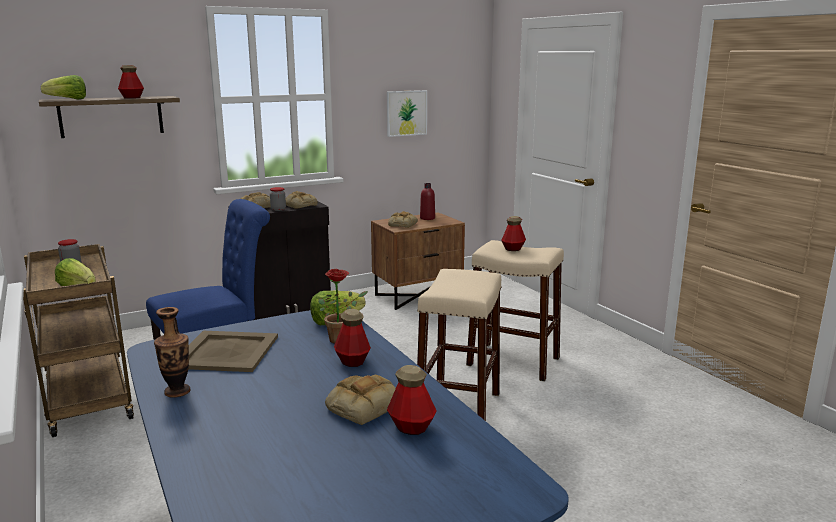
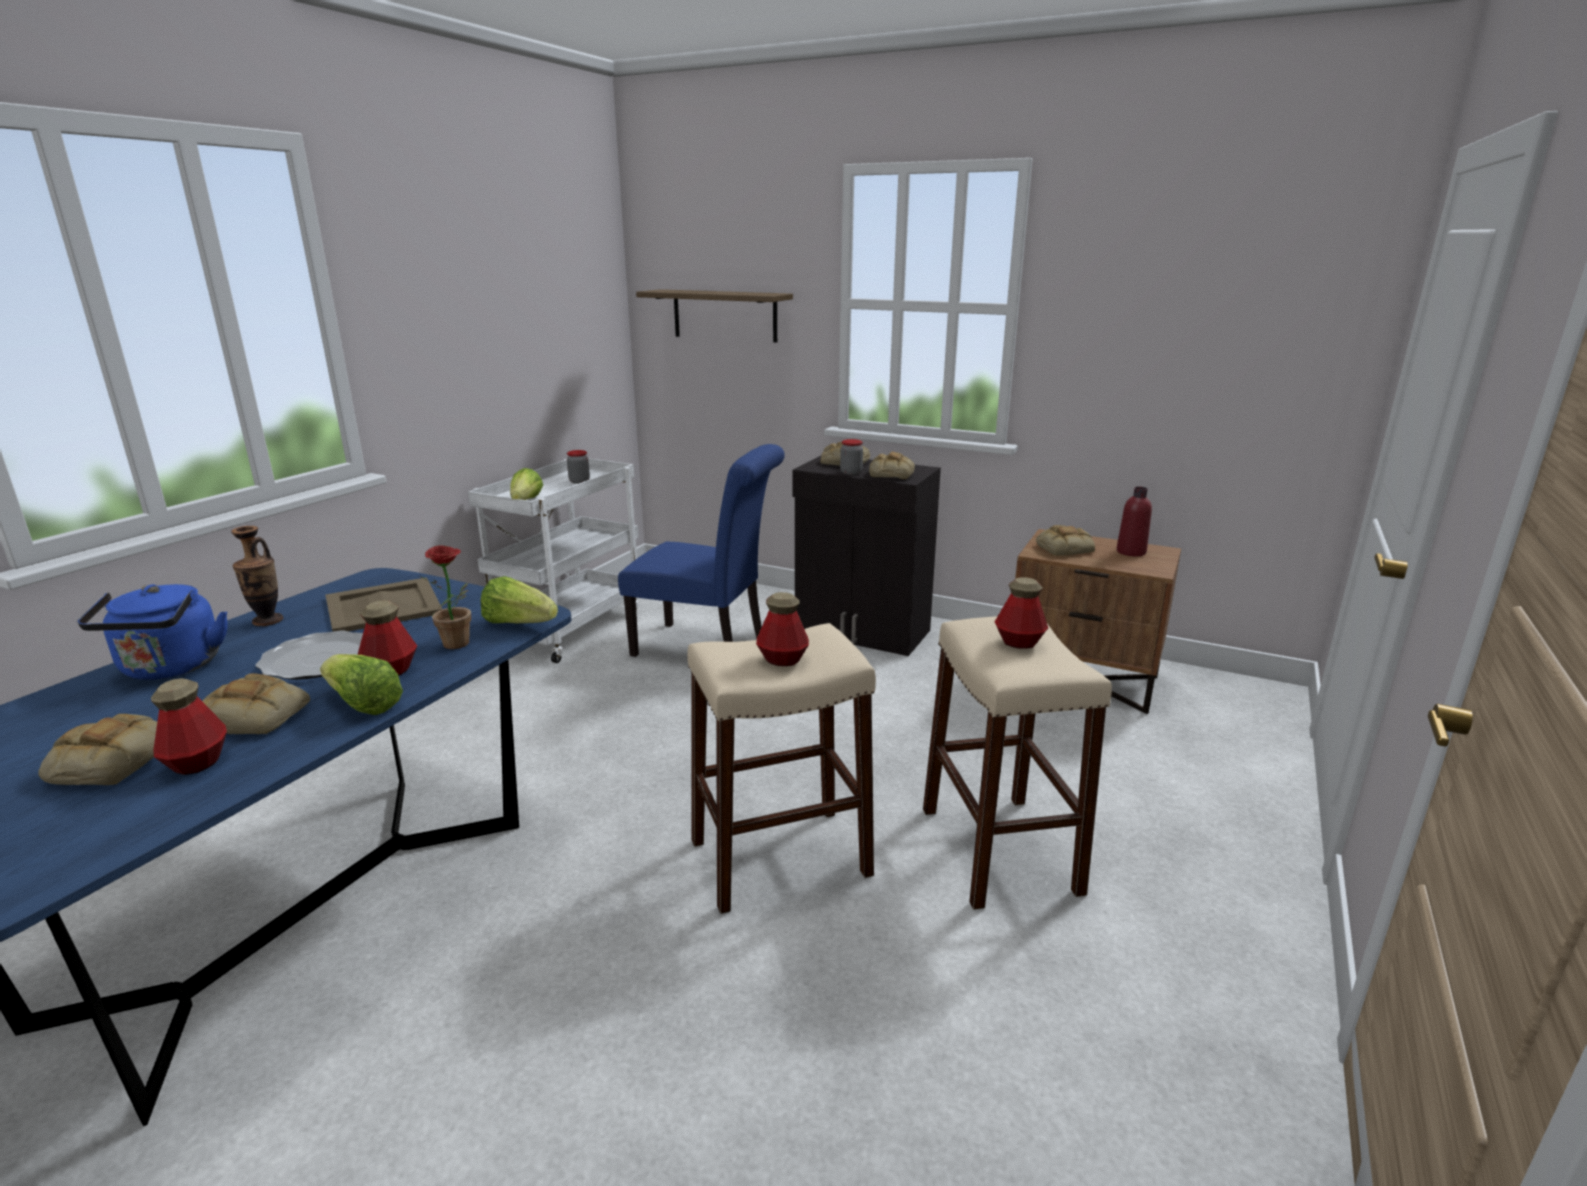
camera: 55 degrees right, 5 degrees up
(68, 99) = (671, 291): lettuce -> lettuce (363, 705)
(87, 399) = (570, 628): brown cart -> white cart
(132, 98) = (729, 293): bottle -> bottle (782, 659)
(218, 433) = (170, 669): none -> blue kettle
(295, 380) = (317, 660): none -> plate
(369, 457) = (110, 761): none -> bread
(406, 113) = (1165, 351): picture -> none

